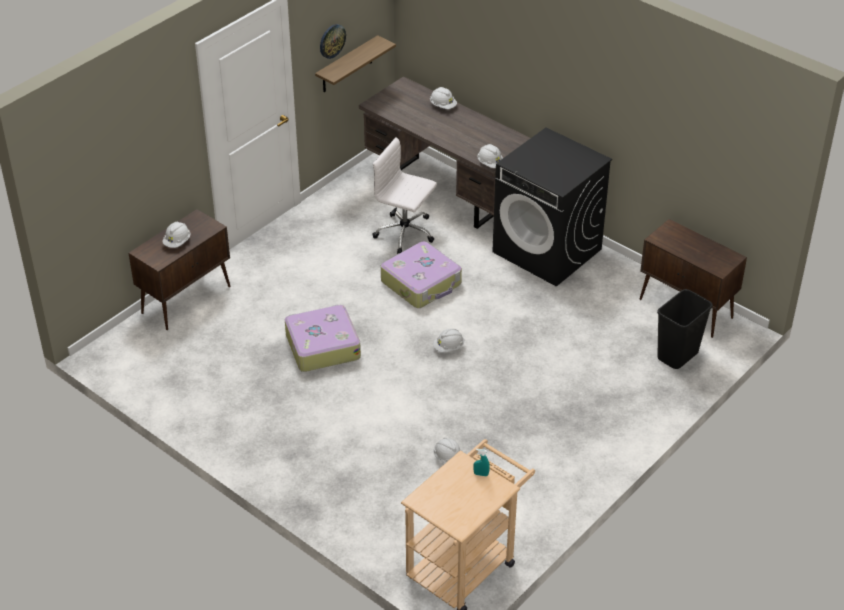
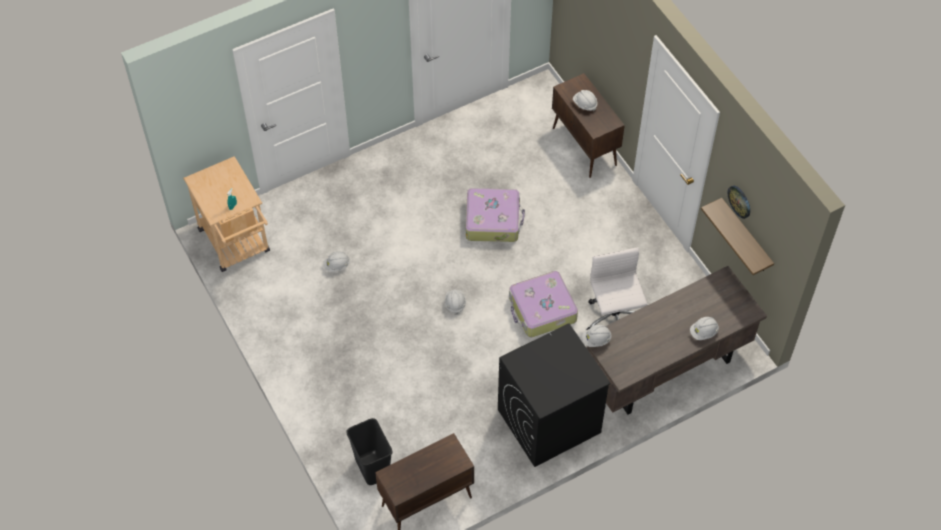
camera: 110 degrees right, 15 degrees up
(406, 233) = (614, 318): white office chair -> white office chair turned 60 degrees counterclockwise

